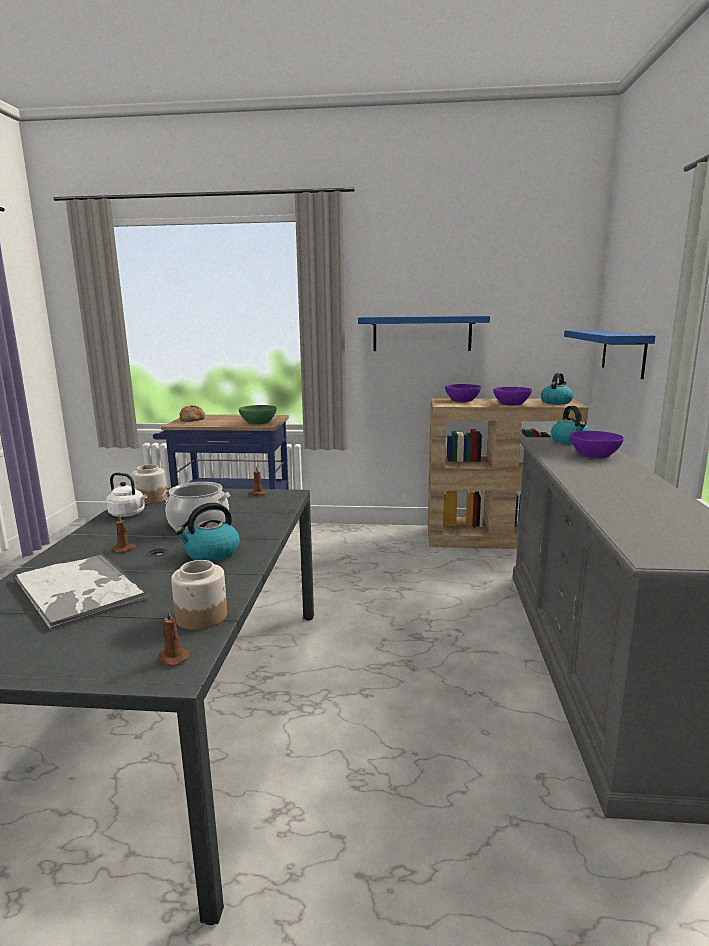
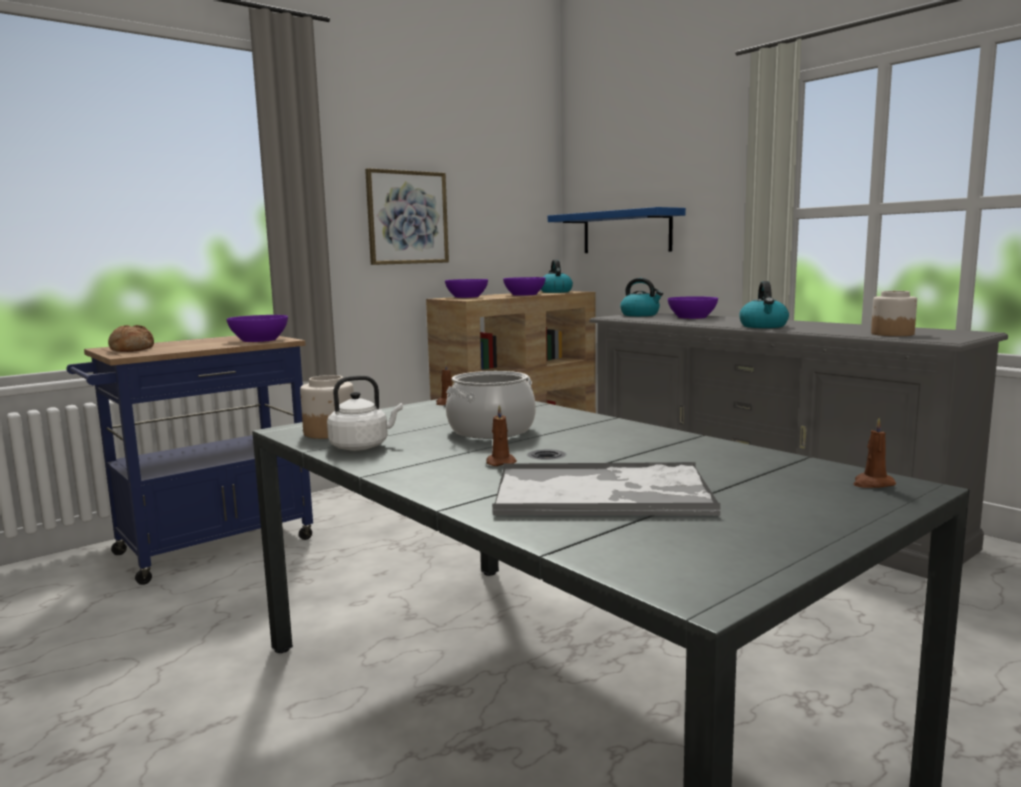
camera: 45 degrees left, 5 degrees down
(202, 617) = (782, 463): jar -> jar (892, 334)
(211, 553) = (603, 439): kettle -> kettle (763, 326)
(258, 422) = (259, 340): green bowl -> purple bowl
(422, 333) = (407, 217): blue shelf -> picture

